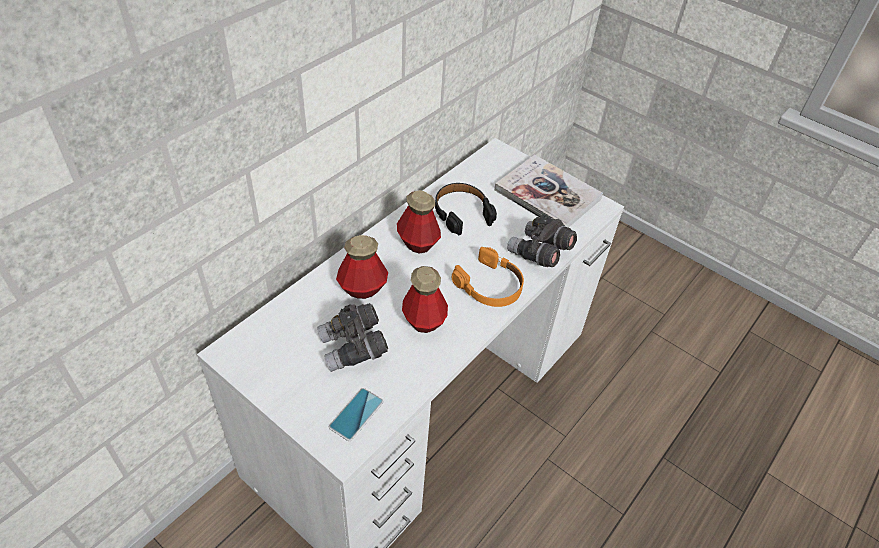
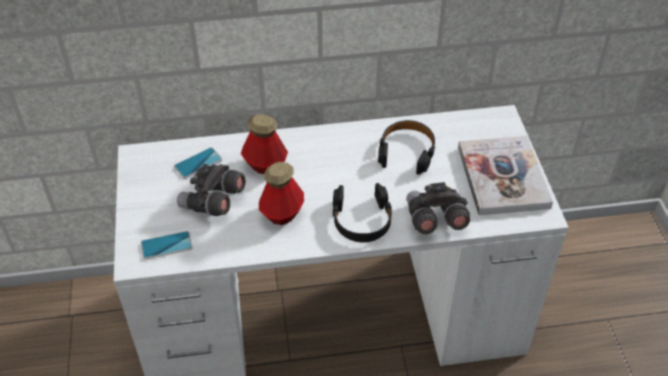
camera: 45 degrees right, 0 degrees up
(300, 323) = (198, 163): none -> phone
(418, 243) = (343, 155): bottle -> none
(490, 286) = (361, 220): orange headphones -> black headphones

